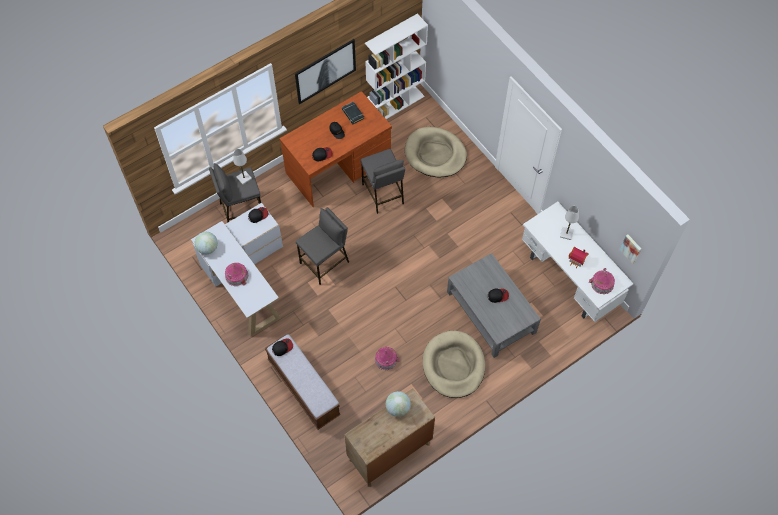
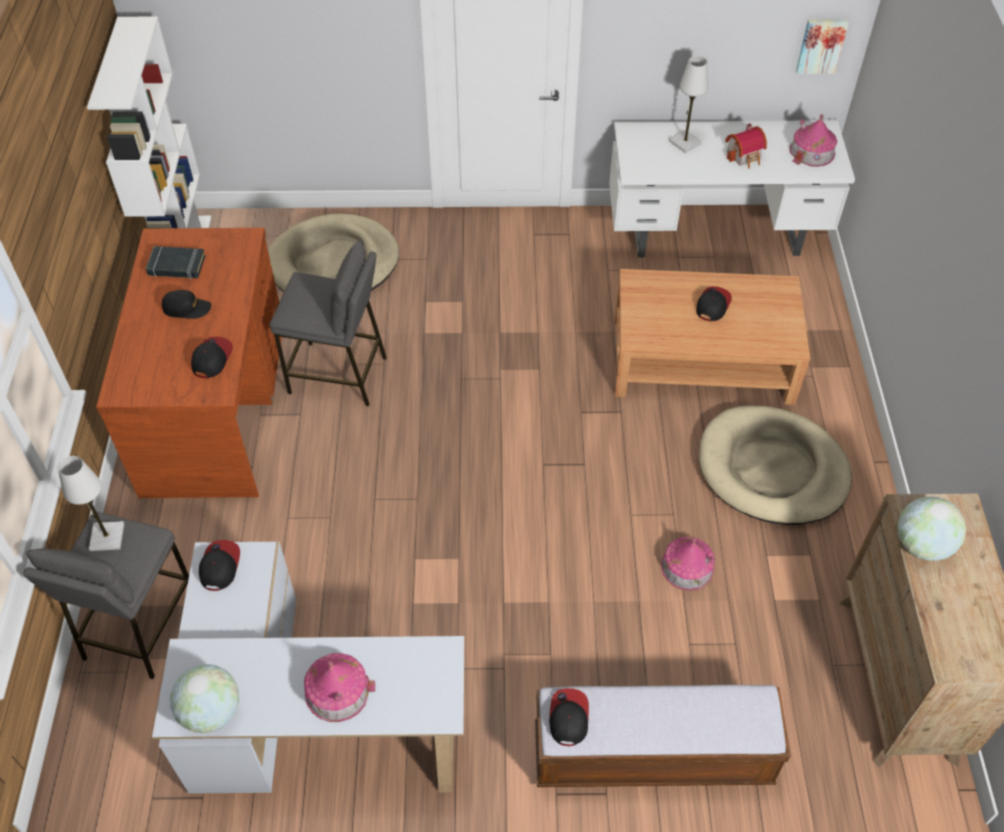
camera: 55 degrees left, 10 degrees down
(325, 70) = (65, 203): picture -> none
(325, 263) = (397, 547): grey stool -> none
(490, 312) = (701, 359): grey coffee table -> brown coffee table

